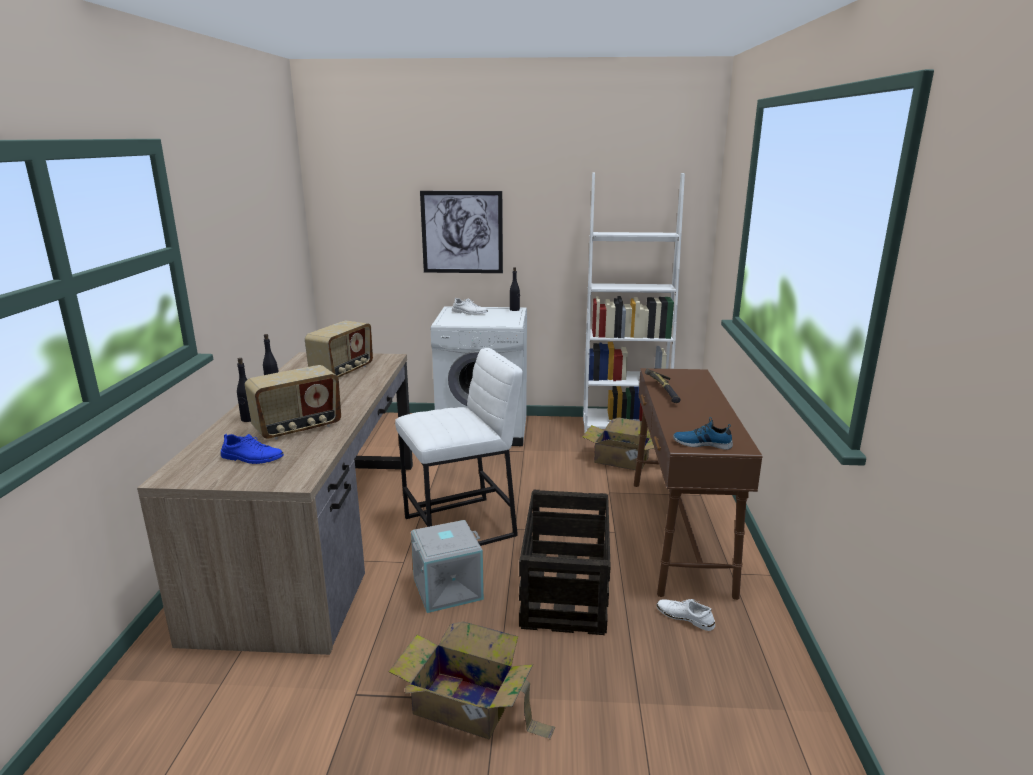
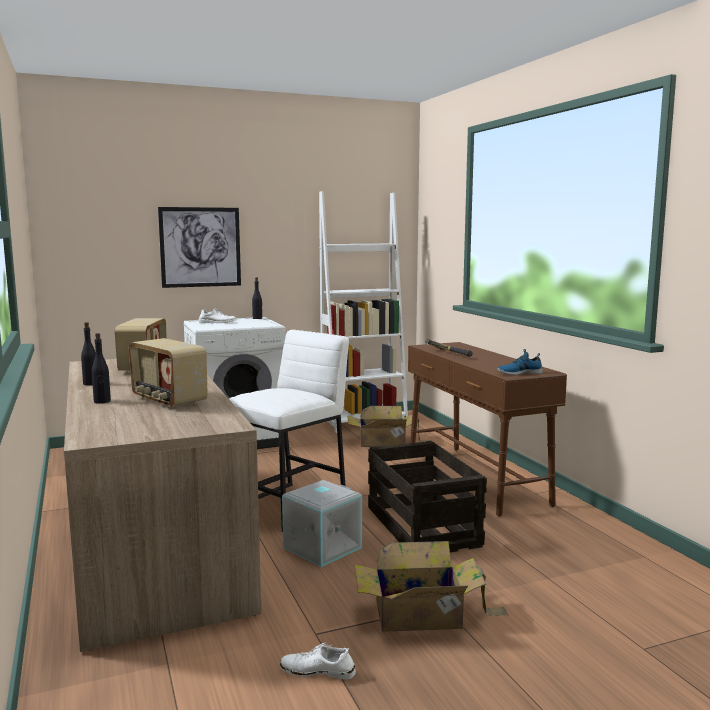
camera: 25 degrees left, 10 degrees down
(252, 458) = (156, 420): blue shoe -> none
(298, 428) = (168, 400): radio -> radio turned 105 degrees clockwise
(685, 617) = (529, 524): white shoe -> white shoe (317, 670)

